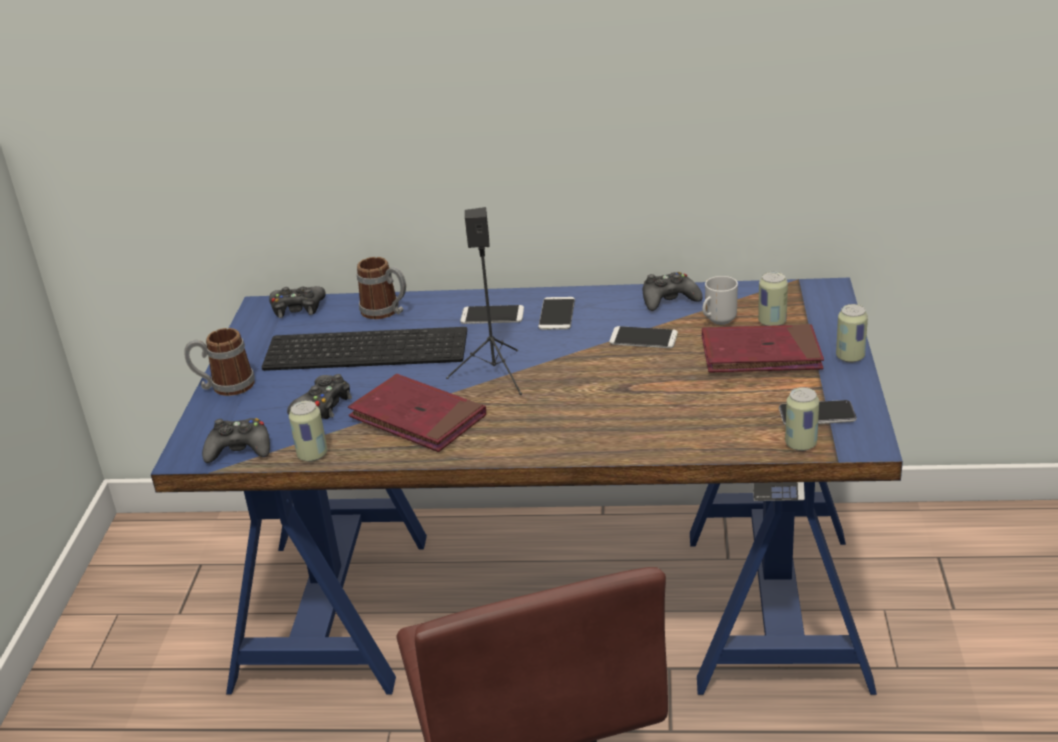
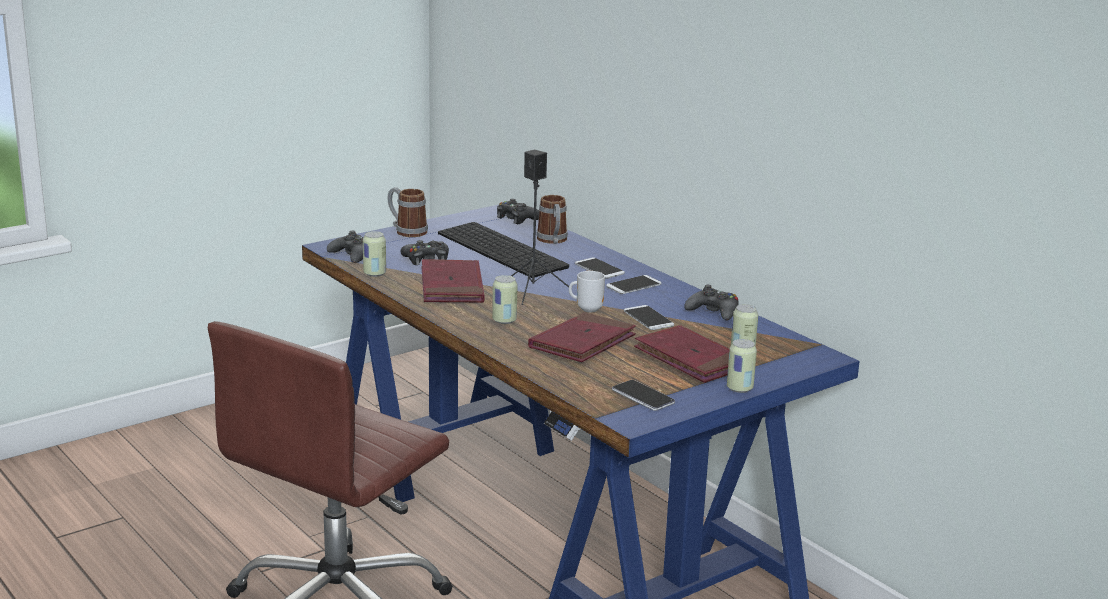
camera: 45 degrees right, 10 degrees down
(657, 397) = (582, 343): none -> red book
(718, 321) = (712, 334): mug -> mug (587, 309)
(801, 444) = (597, 401): can -> can (504, 320)

